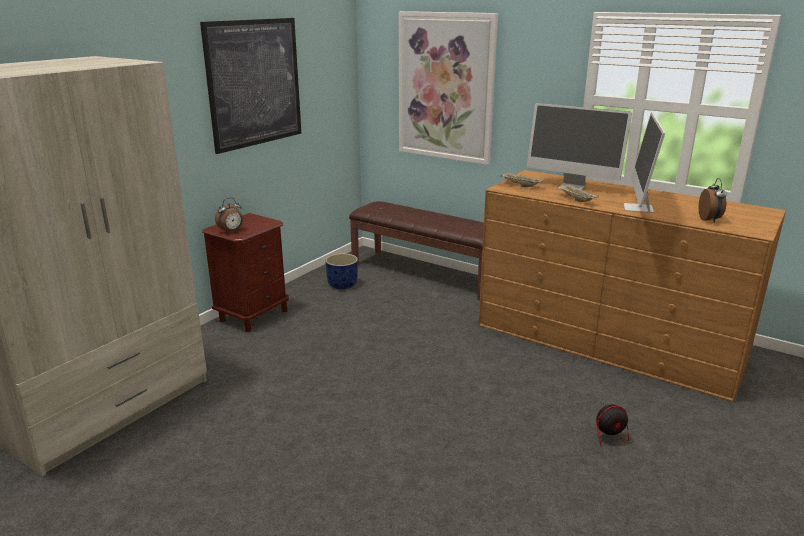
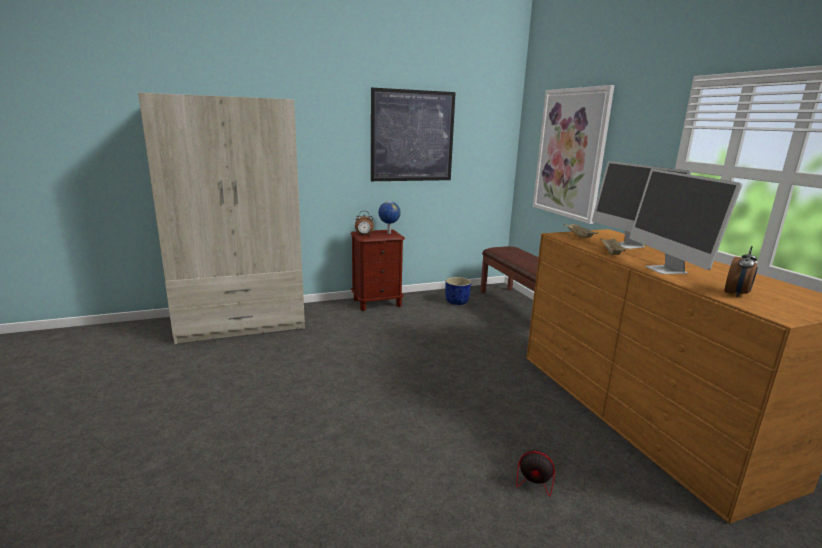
camera: 35 degrees right, 5 degrees down
(256, 220) = (388, 233): none -> globe
(638, 208) = (666, 270): monitor -> monitor turned 60 degrees counterclockwise

